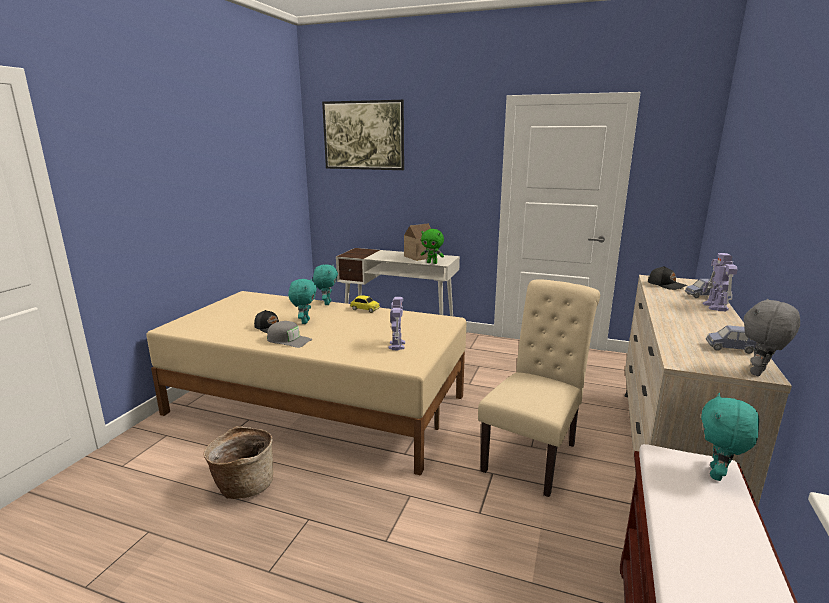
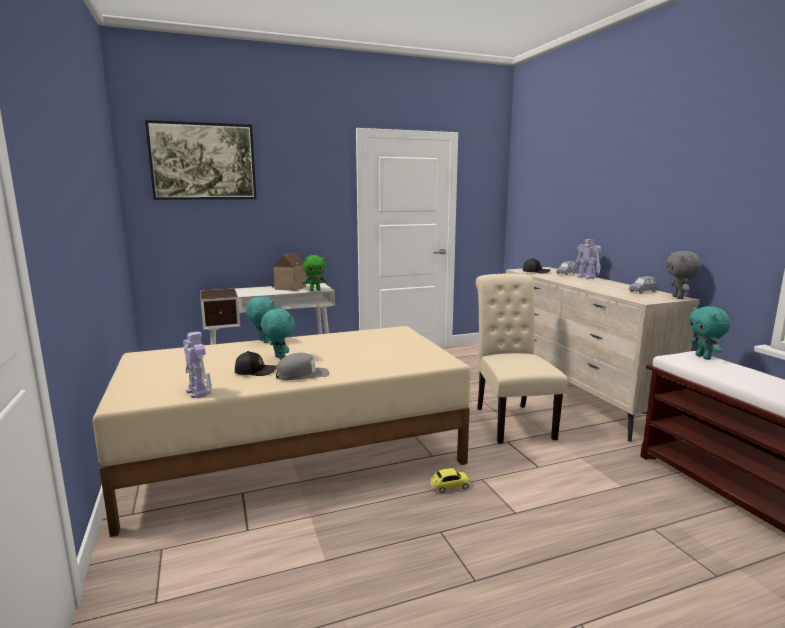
camera: 40 degrees left, 5 degrees down
(243, 485) = (339, 541): basket -> none
(365, 309) = (313, 338): toy car -> toy car (449, 486)
(397, 345) = (404, 353): toy robot -> toy robot (198, 392)

